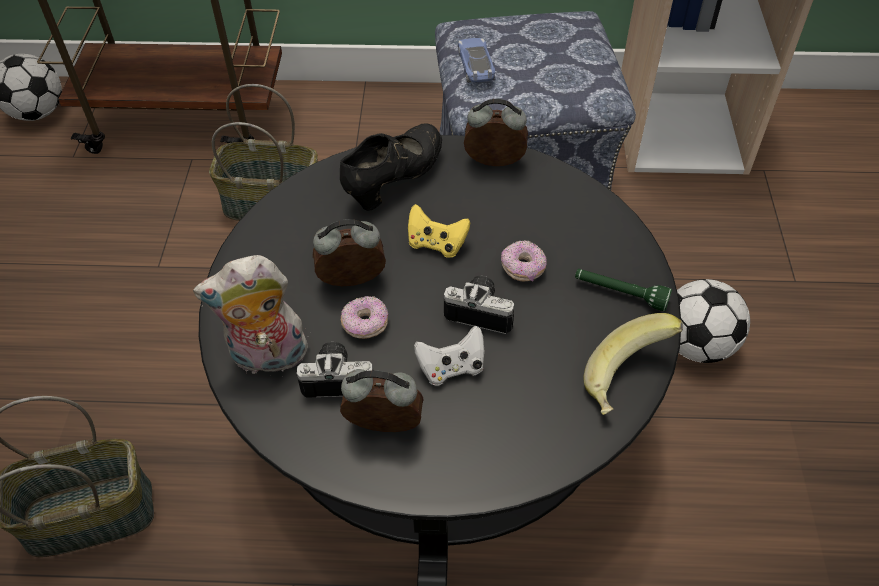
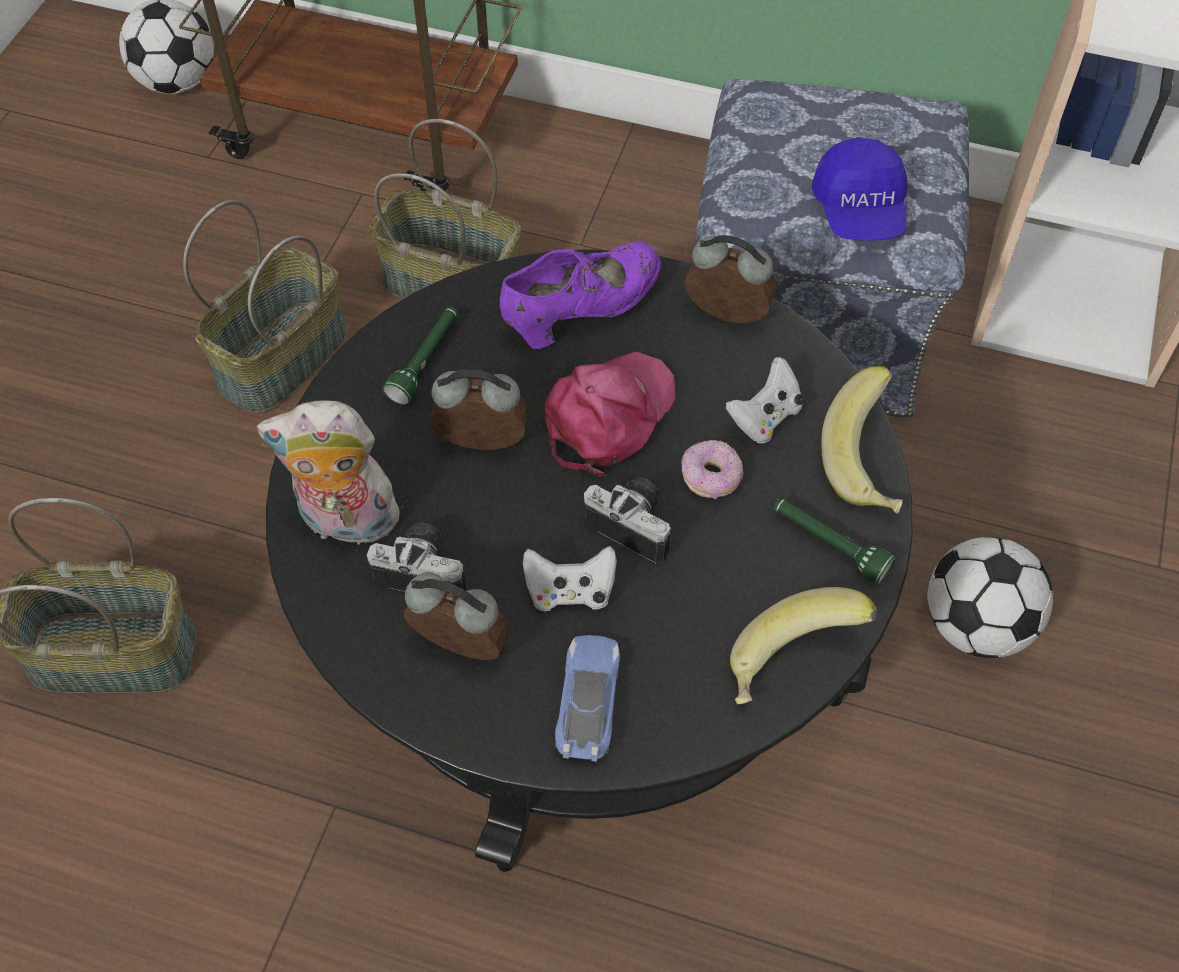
camera: 15 degrees right, 5 degrees up
(163, 277) = (282, 357): none -> basket
(292, 235) = (426, 361): none -> green flashlight
(365, 324) = (480, 507): donut -> none
(394, 180) = (583, 312): black shoe -> purple shoe
(436, 244) = (608, 417): yellow game controller -> pink cap
(475, 65) = (755, 158): toy car -> toy car (588, 702)
(545, 221) = (765, 418): none -> white game controller
(556, 83) = (859, 211): none -> blue cap
(627, 236) = (870, 464): none -> banana

